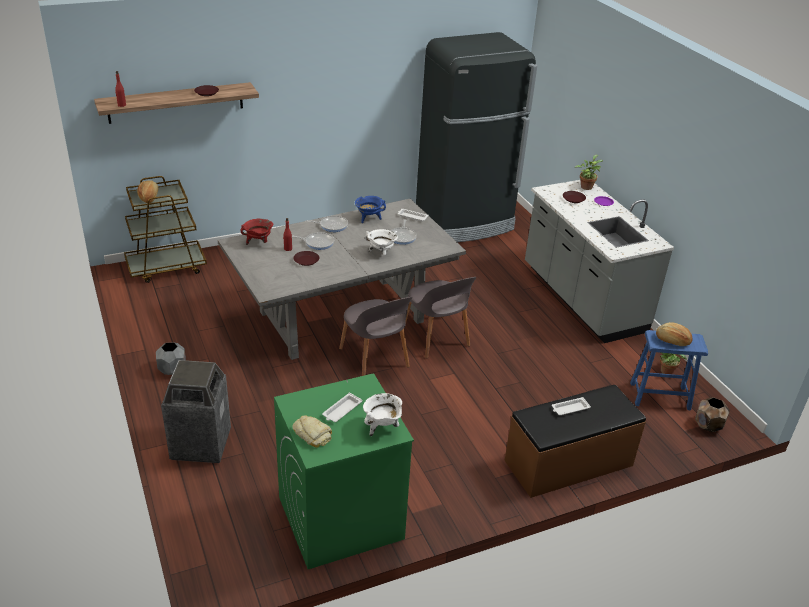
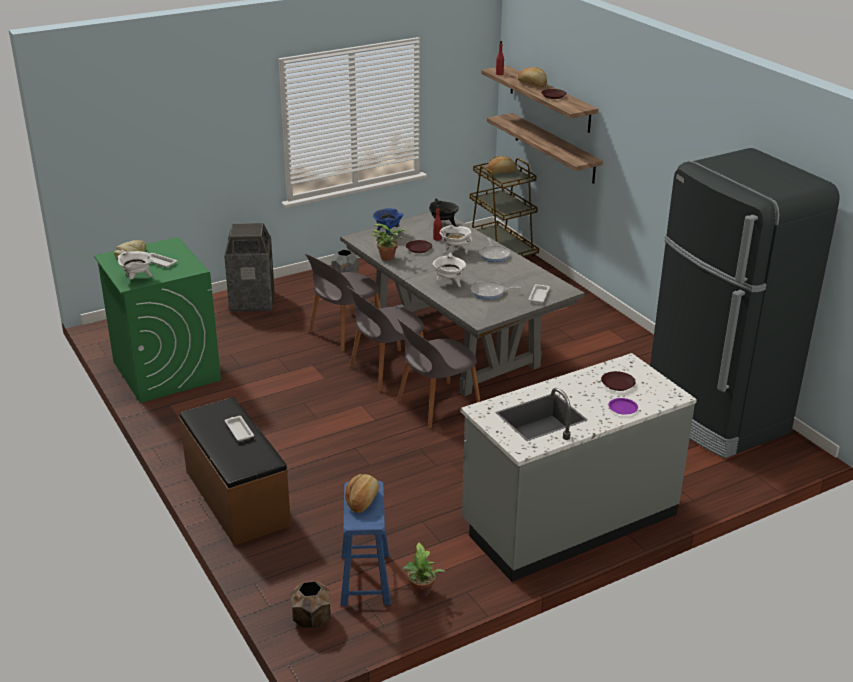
camera: 85 degrees right, 5 degrees down
(165, 96) = (532, 84): none -> bread
(193, 144) = (554, 148): none -> shelf
(258, 242) = (443, 225): red cooking pot -> black cooking pot
(296, 379) = (345, 333): none -> grey chair
(317, 242) = (455, 251): frying pan -> white cooking pot
(369, 219) = (520, 272): blue cooking pot -> blue cooking pot (387, 233)
(586, 186) = (665, 395): potted plant -> potted plant (389, 257)

